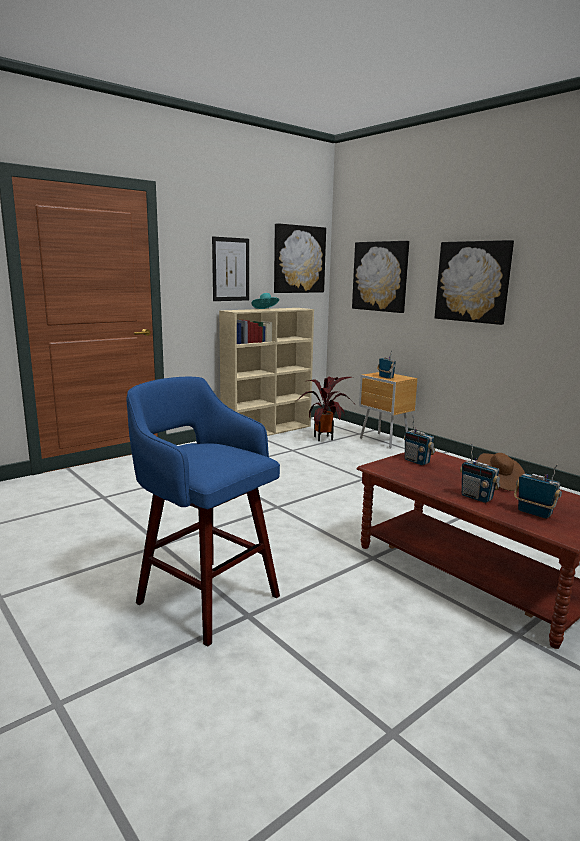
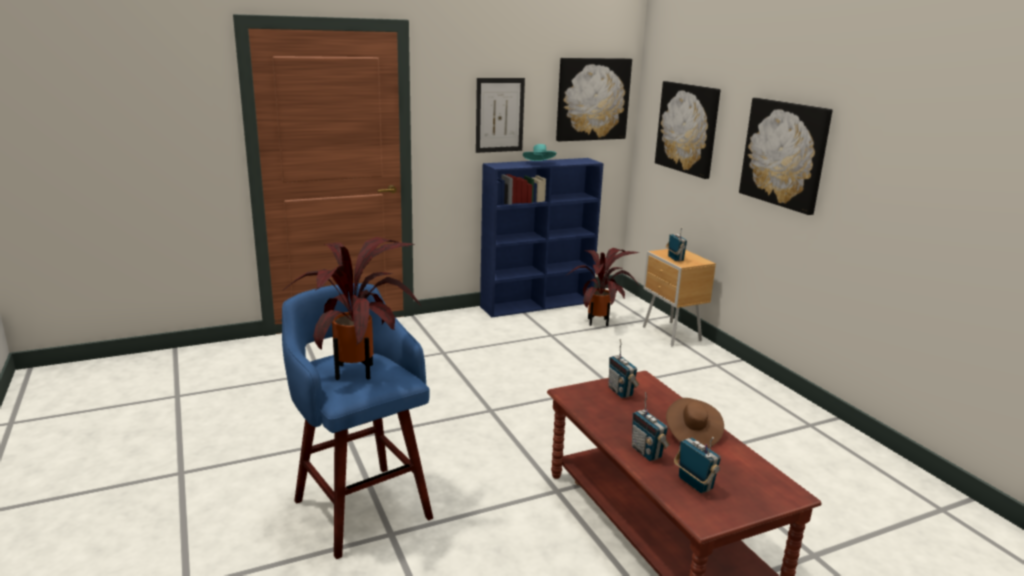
camera: 15 degrees right, 5 degrees up
(210, 455) = (359, 373): none -> potted plant
(268, 431) = (538, 304): beige bookcase -> blue bookcase

